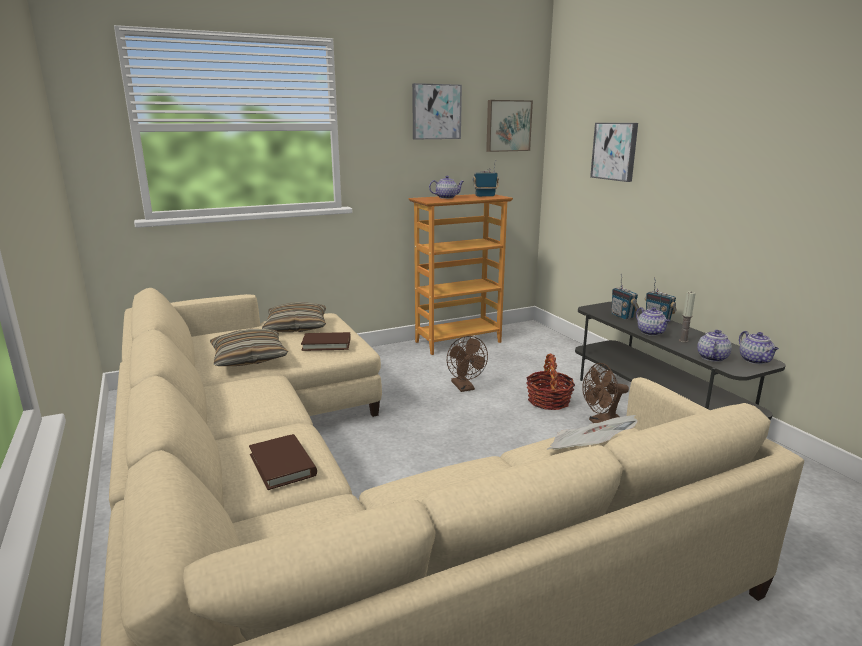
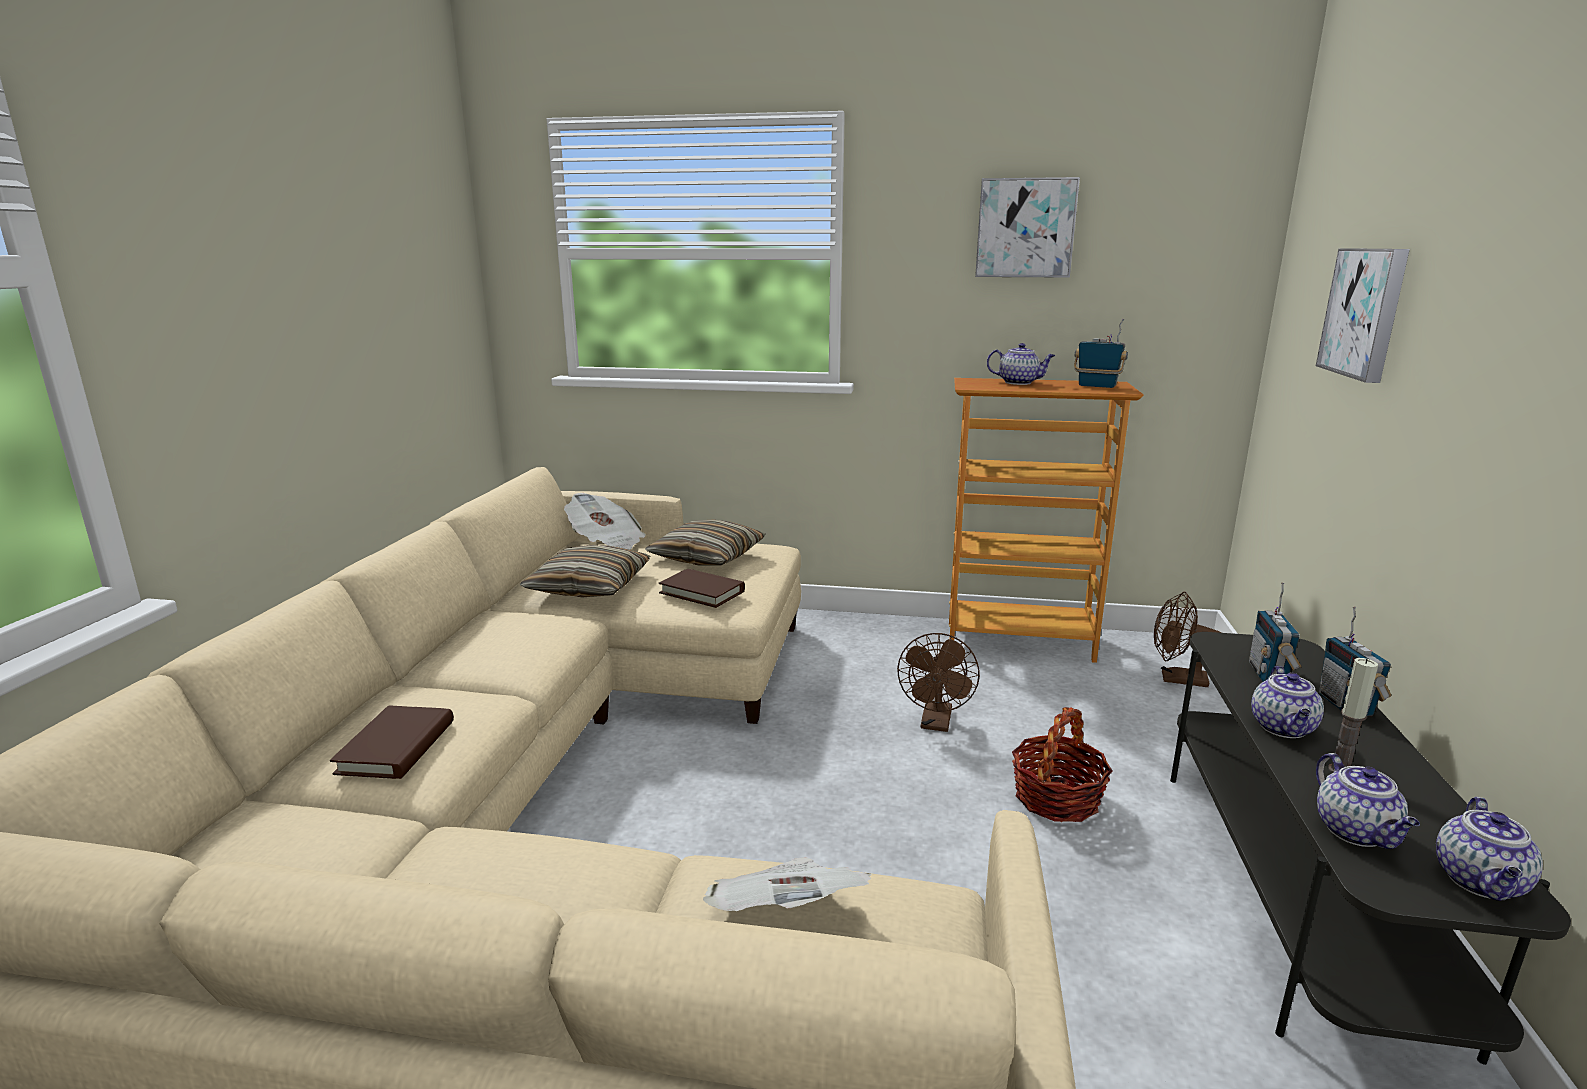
camera: 35 degrees right, 0 degrees up
(216, 332) = (607, 542): none -> newspaper
(507, 126) = (1183, 254): picture -> none
(601, 423) = (1113, 880): brown fan -> brown fan (1176, 679)
(712, 357) = (1357, 832): teapot -> teapot turned 105 degrees clockwise

